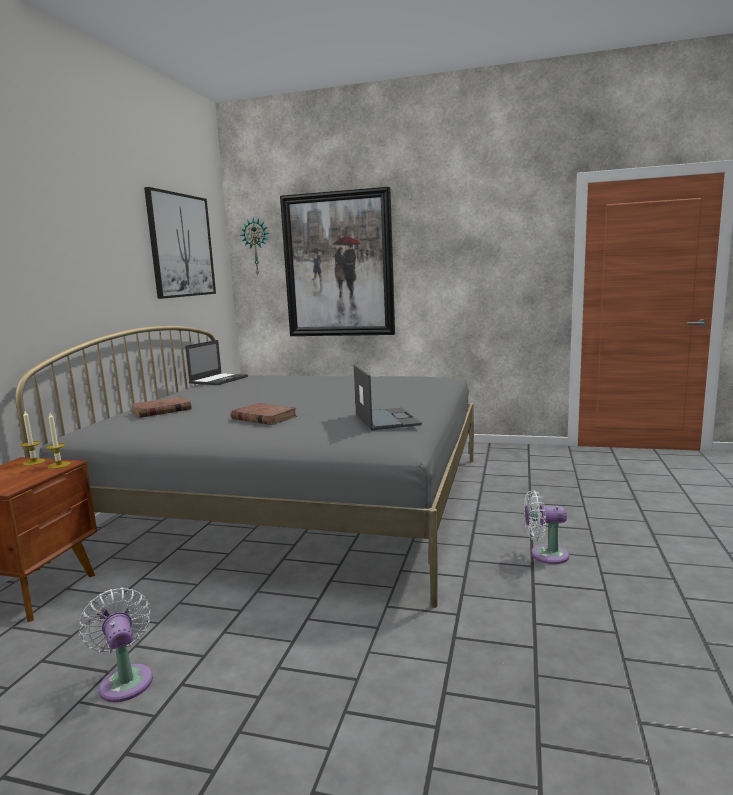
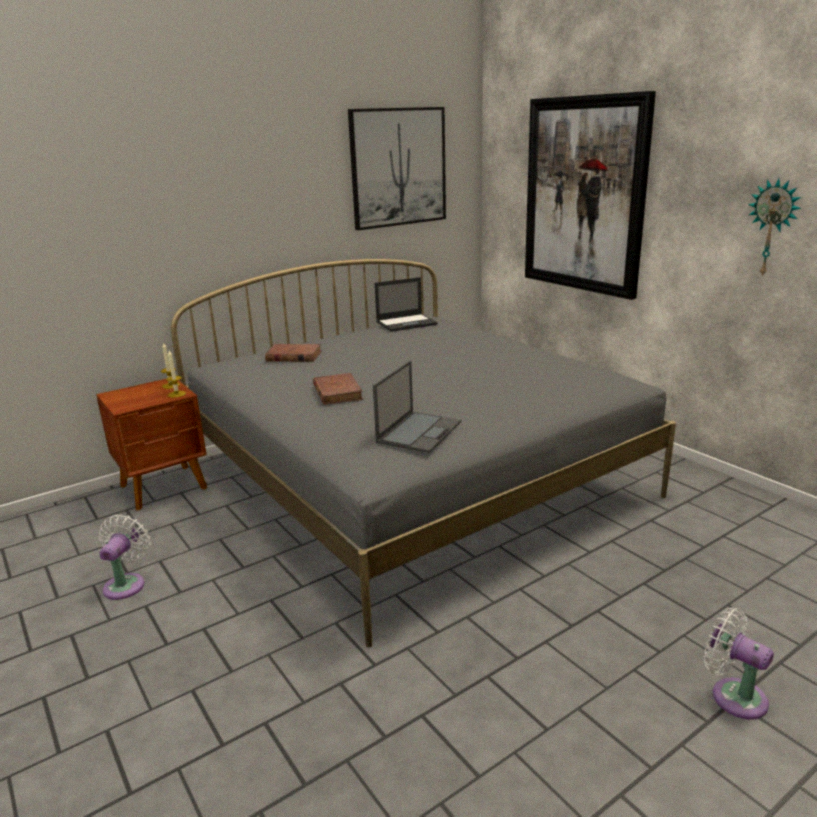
camera: 40 degrees right, 10 degrees up
(256, 247) = (506, 162): wall clock -> wall clock (772, 228)
(545, 554) = (552, 653): white fan -> white fan (733, 695)

